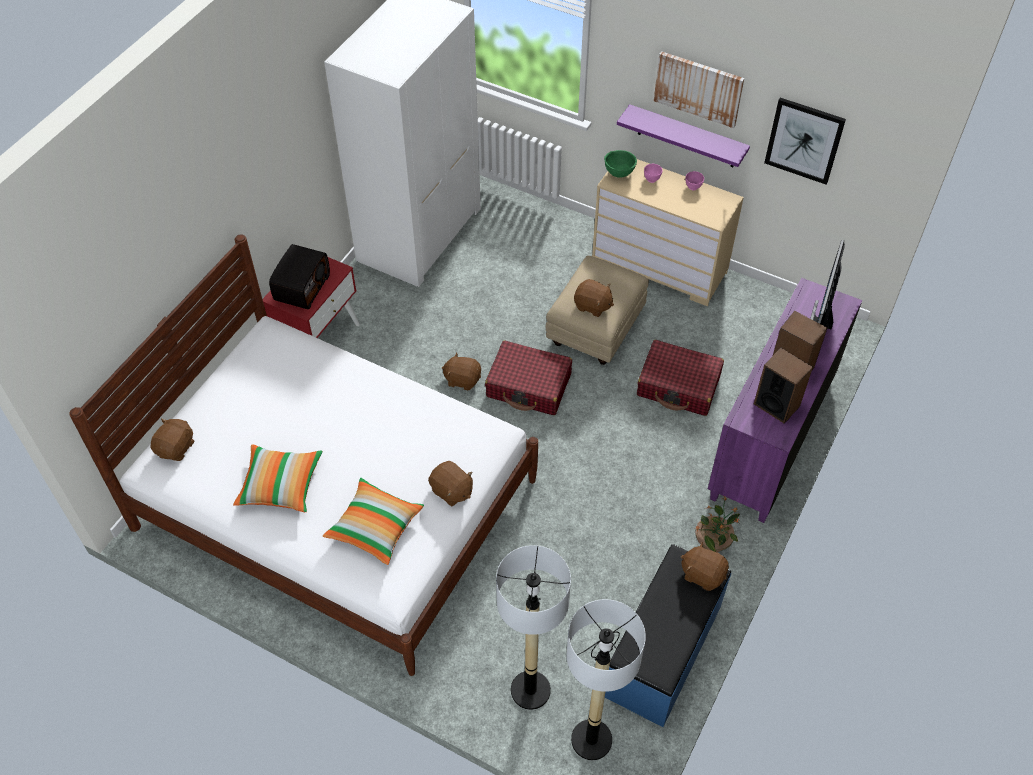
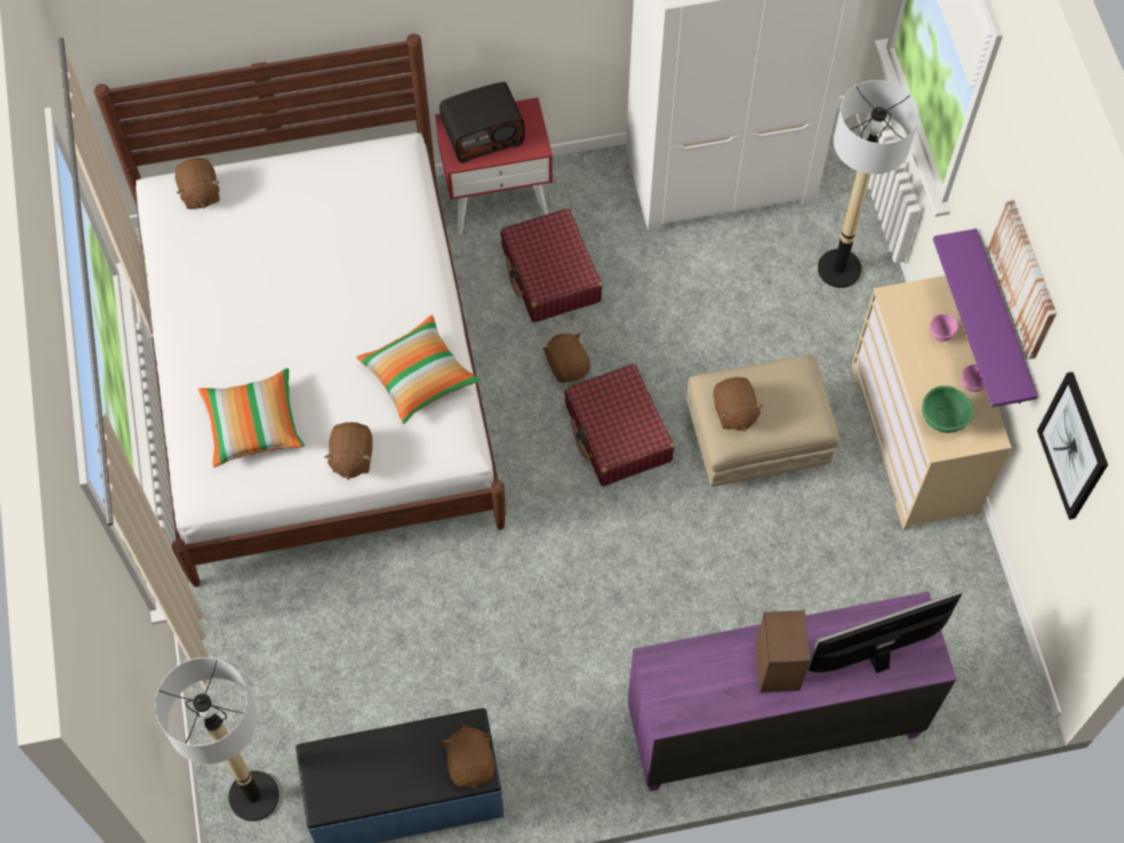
camera: 50 degrees right, 10 degrees up
(176, 448) = (200, 193): brown plush toy -> brown plush toy turned 90 degrees clockwise
(280, 485) = (232, 309): pillow -> pillow (419, 376)
(530, 690) = (262, 702): floor lamp -> floor lamp (839, 269)
(619, 174) = (914, 297): green bowl -> green bowl (942, 420)
(678, 386) = (757, 579): red suitcase -> red suitcase (551, 275)
(713, 543) = (578, 756): potted plant -> none
(776, 405) = (708, 685): speaker -> none

